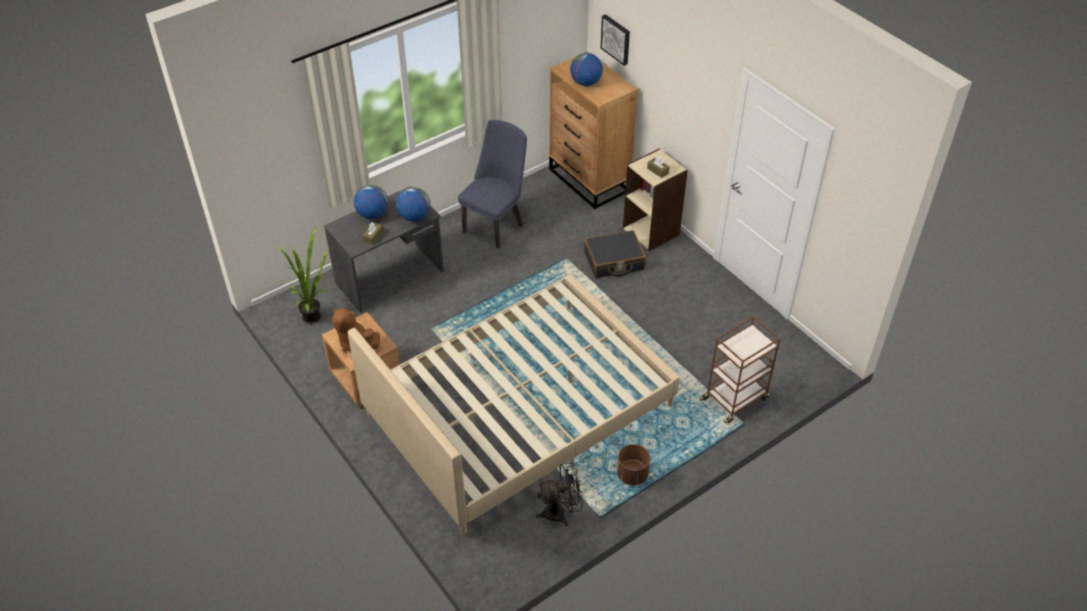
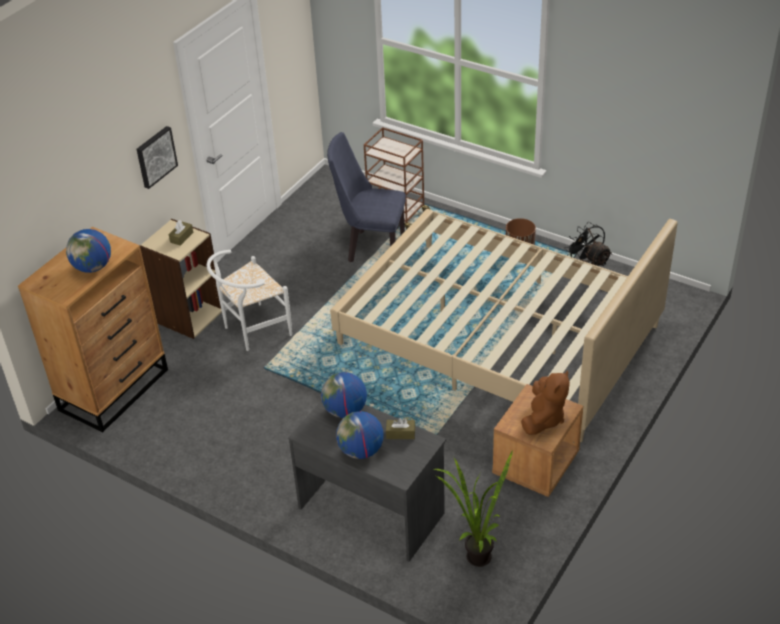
camera: 110 degrees left, 5 degrees down
(495, 225) = (231, 446): blue chair -> blue chair (370, 247)
(614, 261) = (252, 330): black suitcase -> white chair
(616, 39) = (42, 216): picture -> picture (155, 156)

